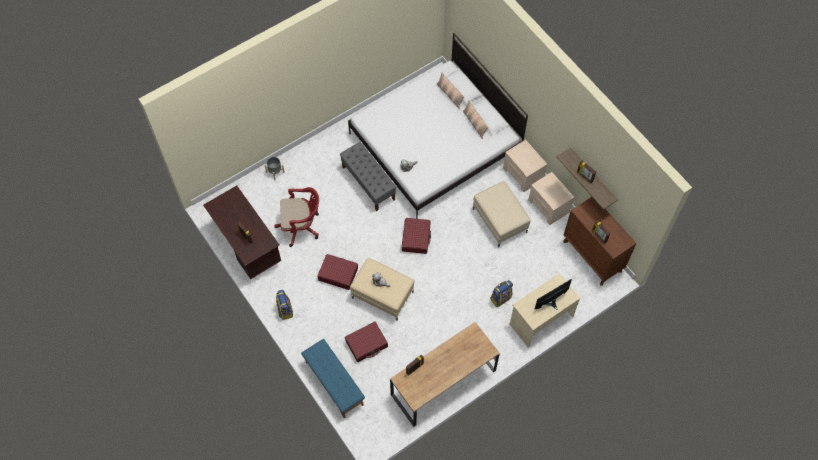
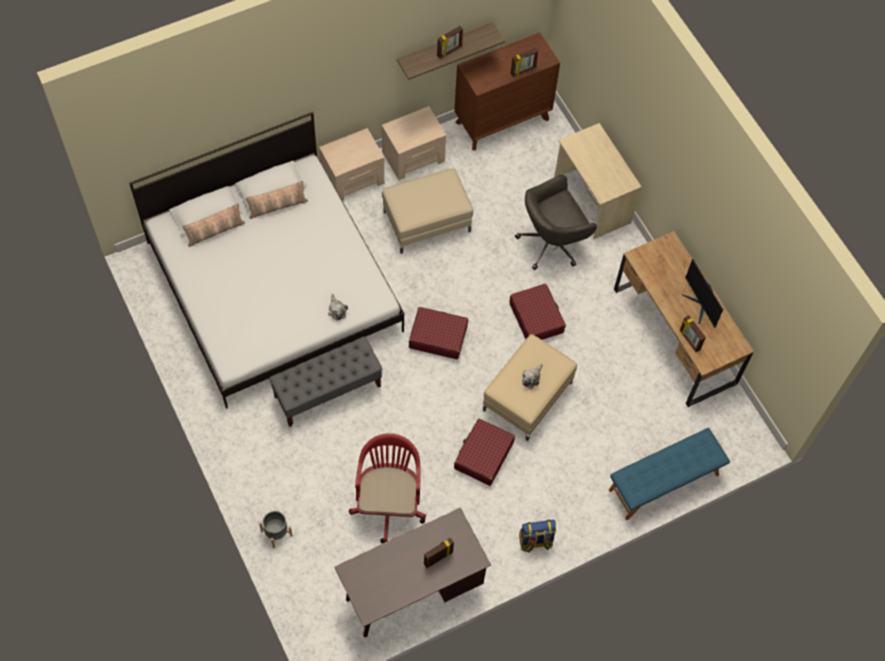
camera: 85 degrees left, 0 degrees up
(366, 344) = (605, 429): red suitcase -> red suitcase (536, 317)
(500, 298) = (552, 242): backpack -> grey office chair
(551, 302) = (602, 157): monitor -> monitor (700, 305)

